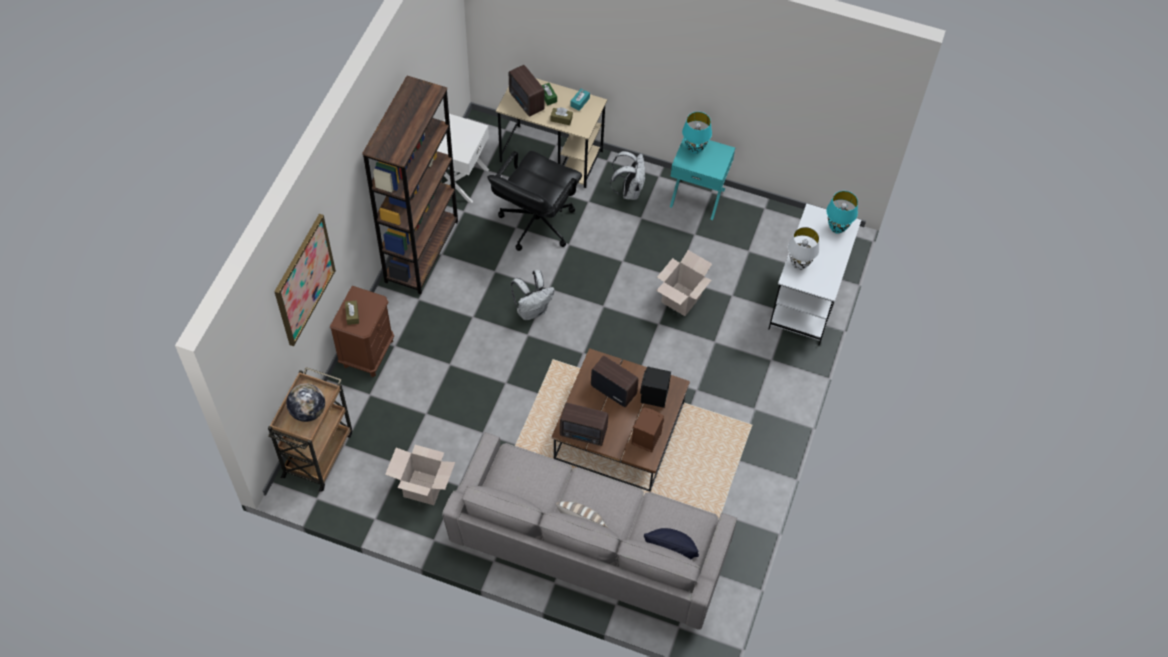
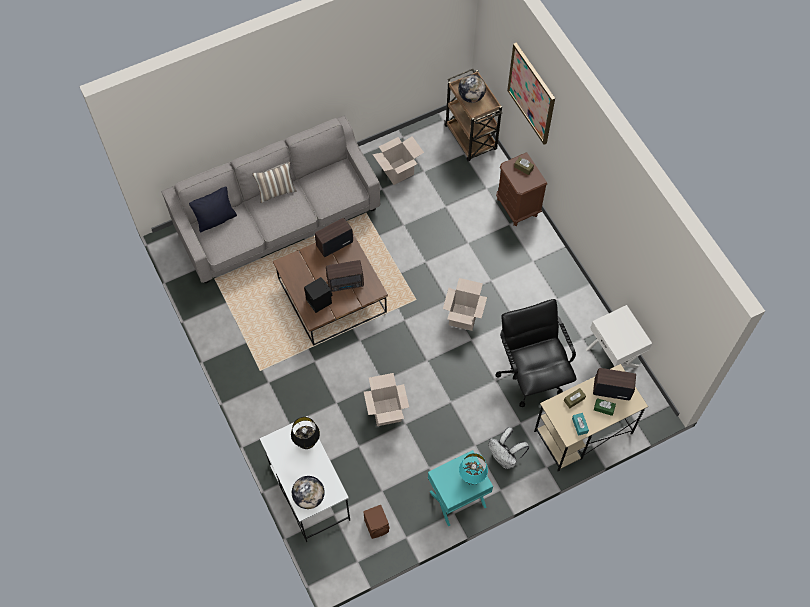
camera: 135 degrees right, 5 degrees up
(421, 251) = (570, 290): brown bookcase -> none
(532, 310) = (463, 317): white backpack -> cardboard box
(645, 437) = (298, 273): brown speaker -> brown speaker (377, 526)
(799, 264) = (307, 443): white table lamp -> black table lamp
(837, 228) = (309, 497): turquoise table lamp -> globe

